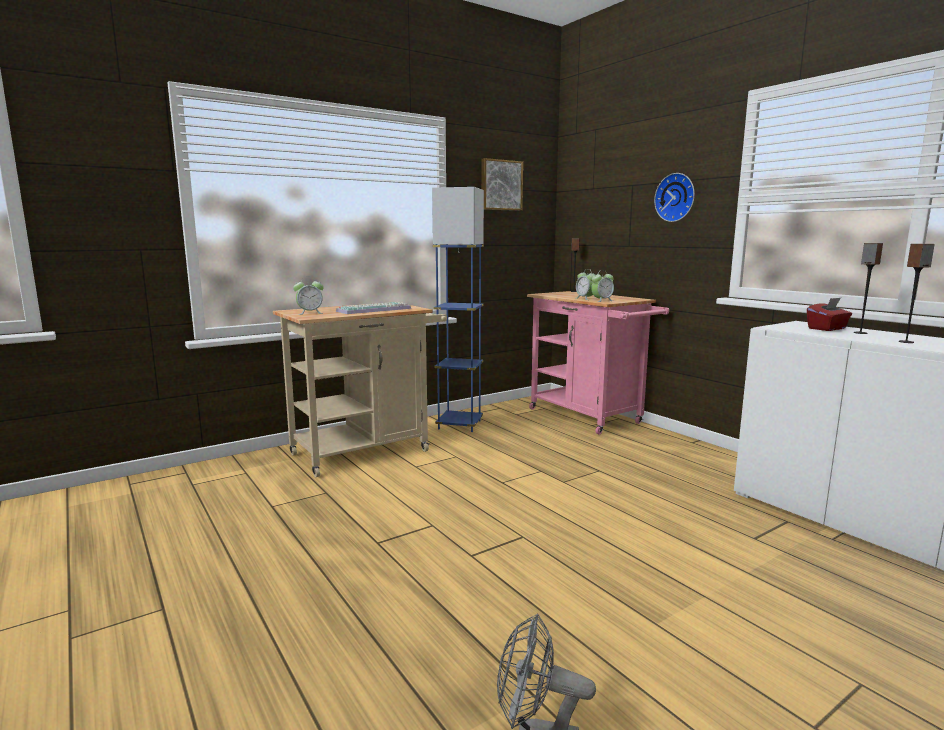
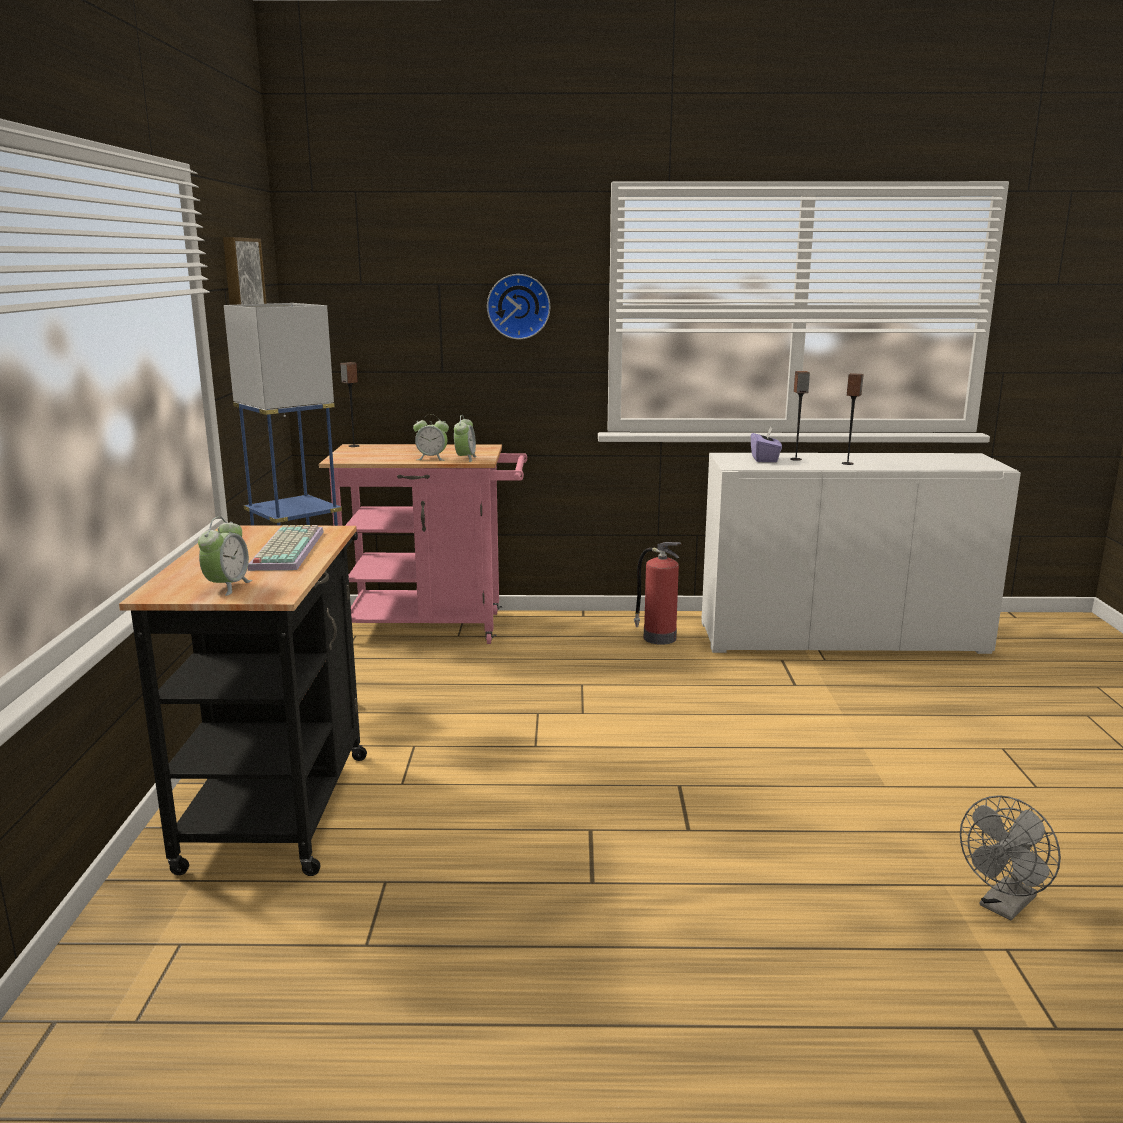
camera: 55 degrees left, 5 degrees up
(368, 450) = (281, 801): beige cart -> black cart
(715, 470) = (658, 637): none -> fire extinguisher
(827, 329) = (765, 459): red tissue box -> purple tissue box

